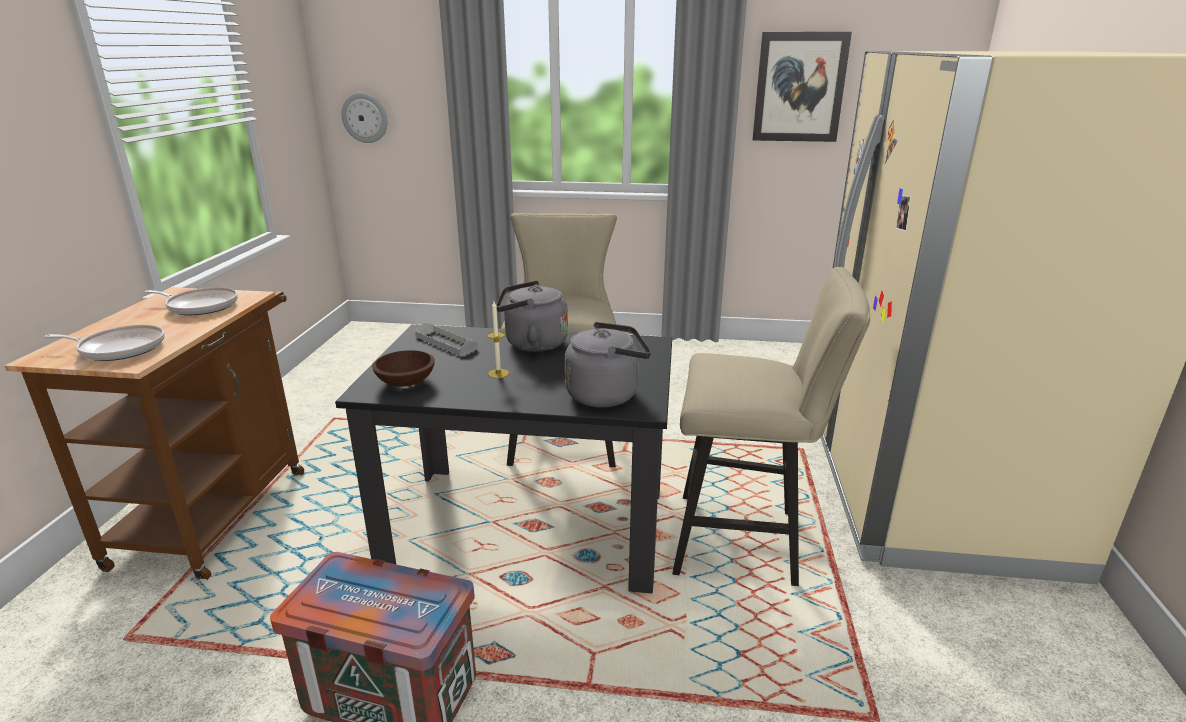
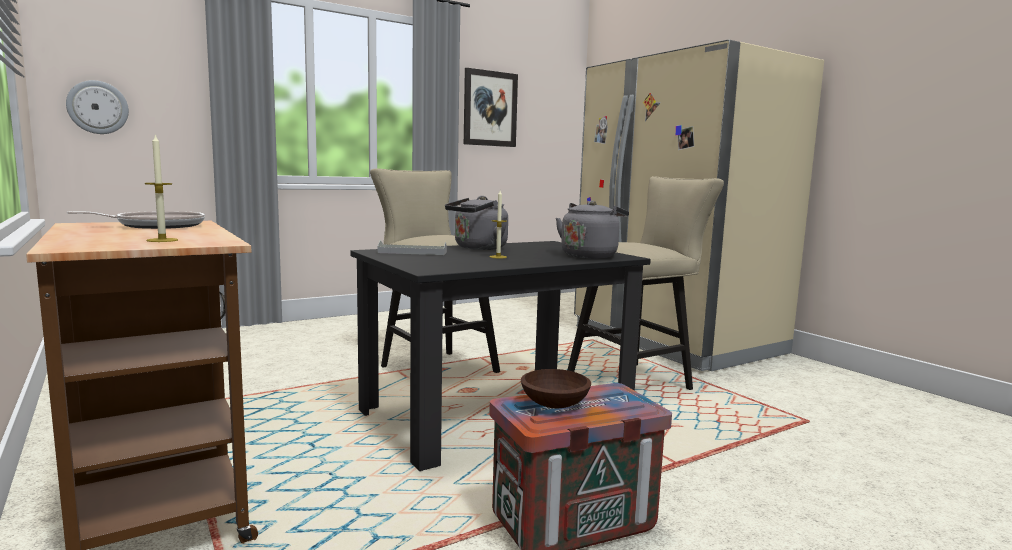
camera: 40 degrees left, 15 degrees down
(119, 349) = (162, 240): frying pan -> candle
(407, 382) = (445, 265): brown bowl -> brown bowl (555, 404)

